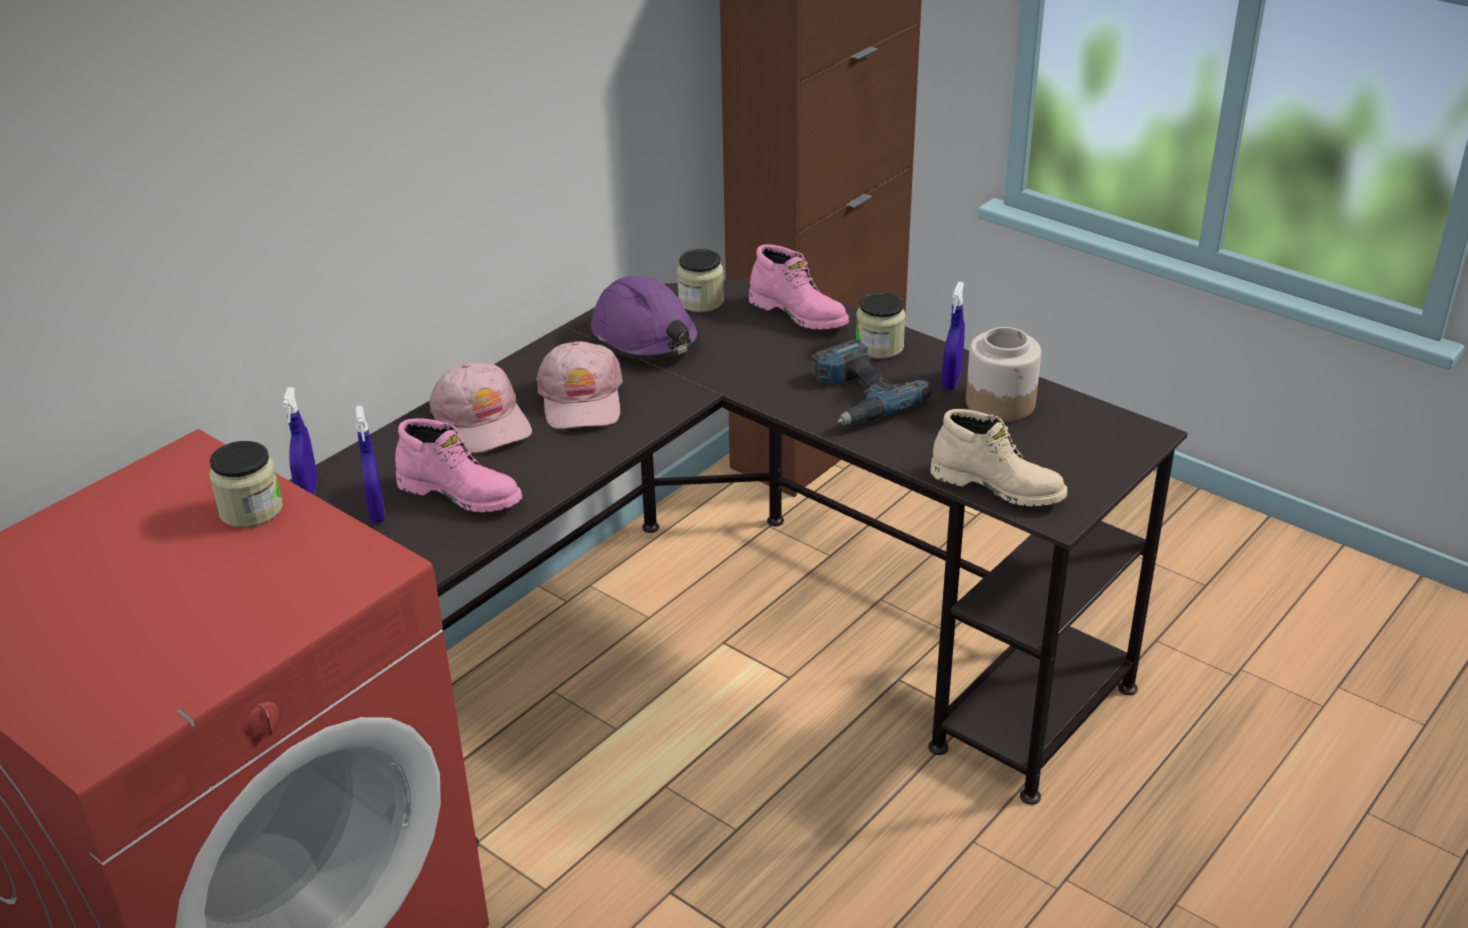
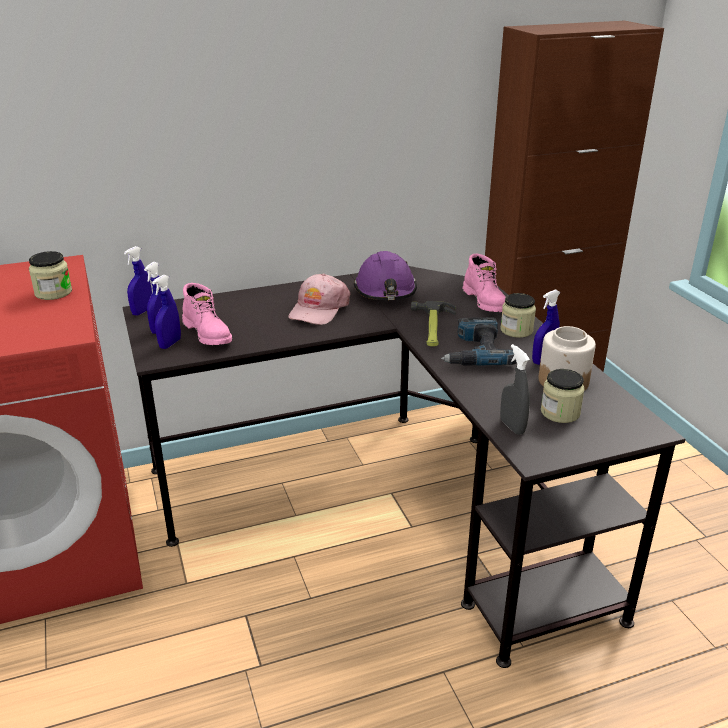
camera: 30 degrees right, 5 degrees down
(422, 530) = (170, 344): none -> blue spray bottle
(483, 421) = (259, 304): pink cap -> none
(701, 301) = (436, 281): jar -> jar (560, 412)
(769, 378) = (432, 328): none -> hammer
(998, 486) = (512, 427): beige boot -> grey spray bottle

